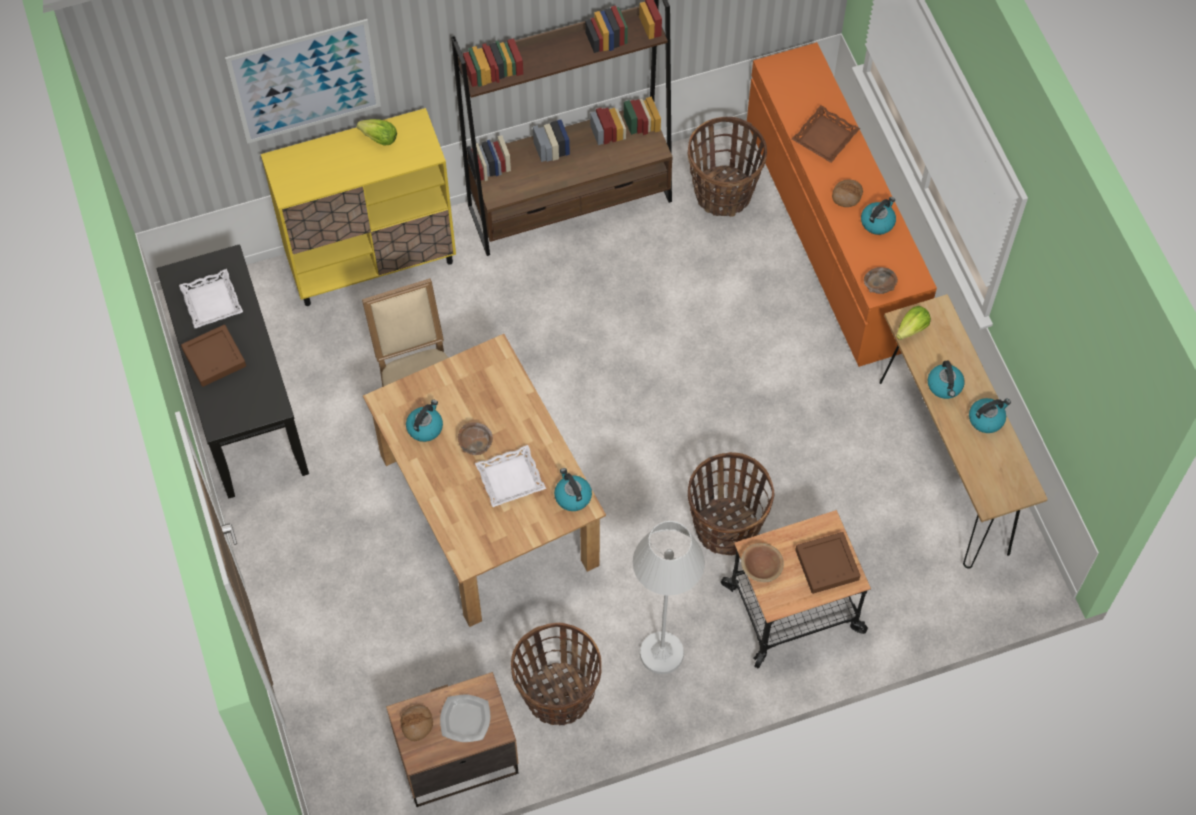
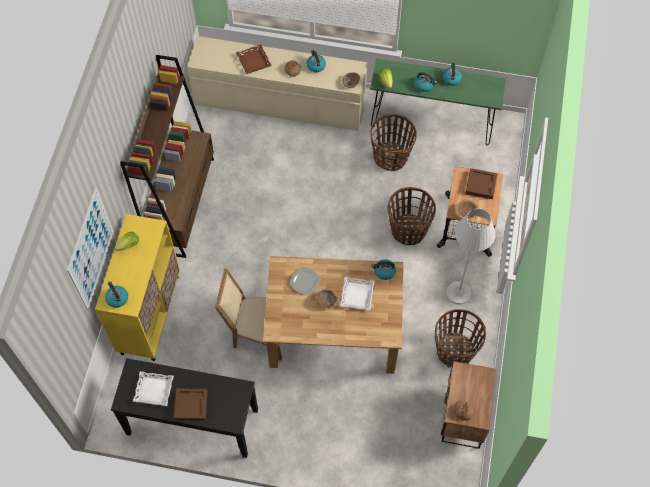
camera: 60 degrees left, 0 degrees up
(425, 427) = (301, 320): kettle -> kettle (117, 298)
(465, 718) = (472, 387): plate -> plate (304, 281)
(723, 193) = (225, 134): basket -> basket (390, 157)
(831, 234) = (280, 103): orange dresser -> beige dresser
(944, 465) = (431, 125): brown console table -> green console table

